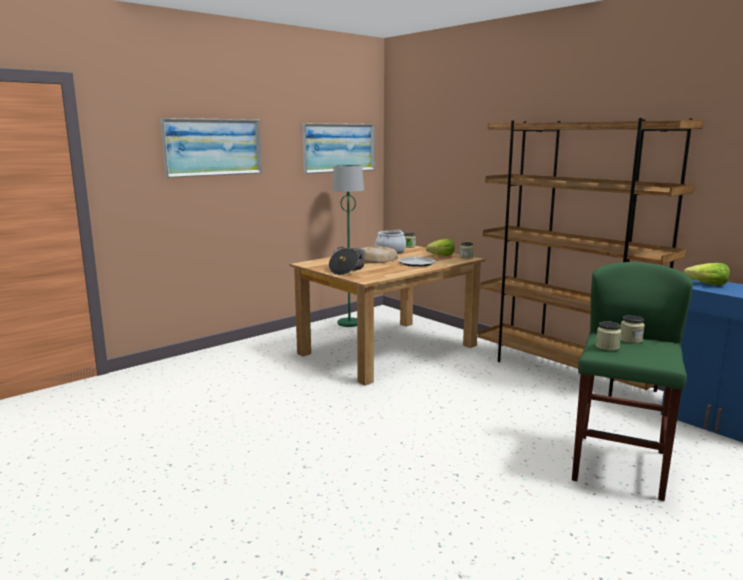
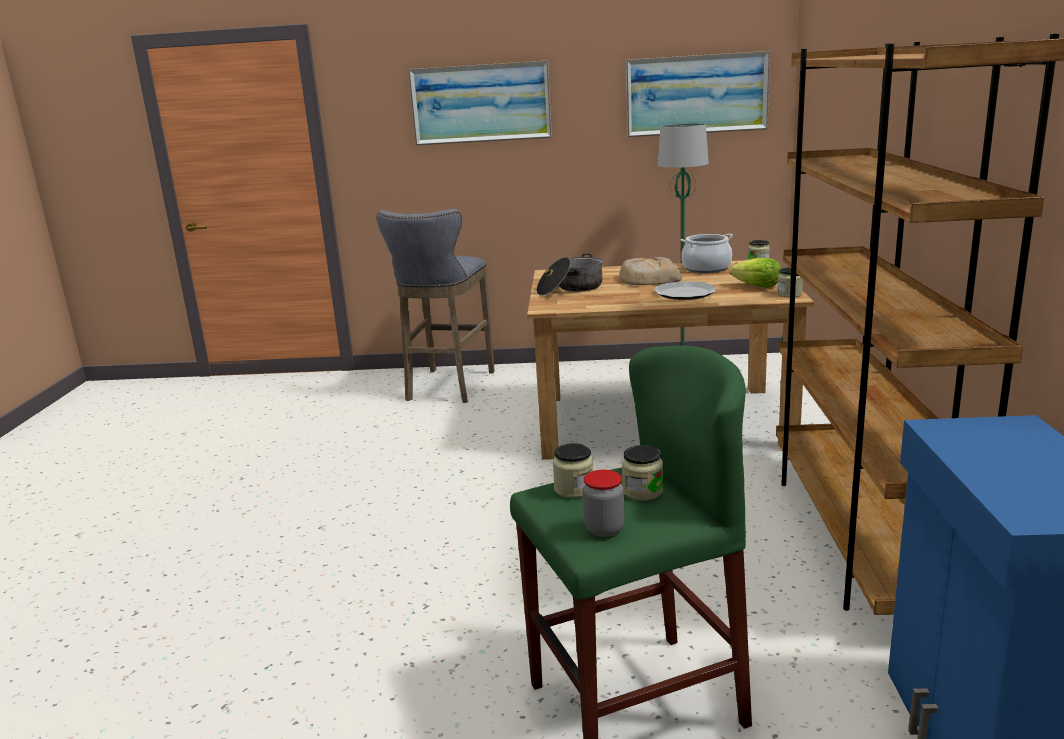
camera: 45 degrees right, 5 degrees up
(217, 365) = (448, 388): none -> grey stool
(659, 355) = (604, 529): none -> jar
(707, 284) = (986, 433): lettuce -> none

